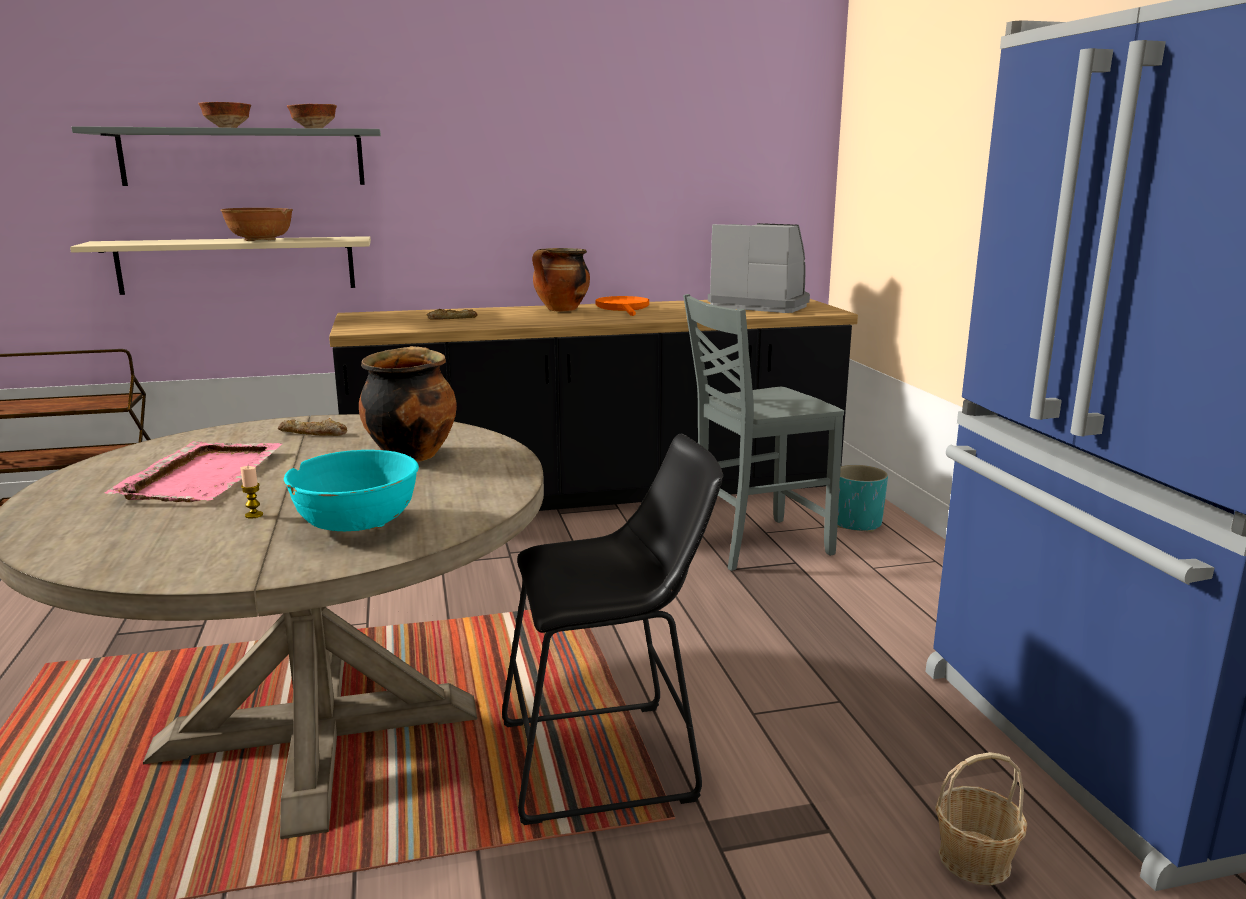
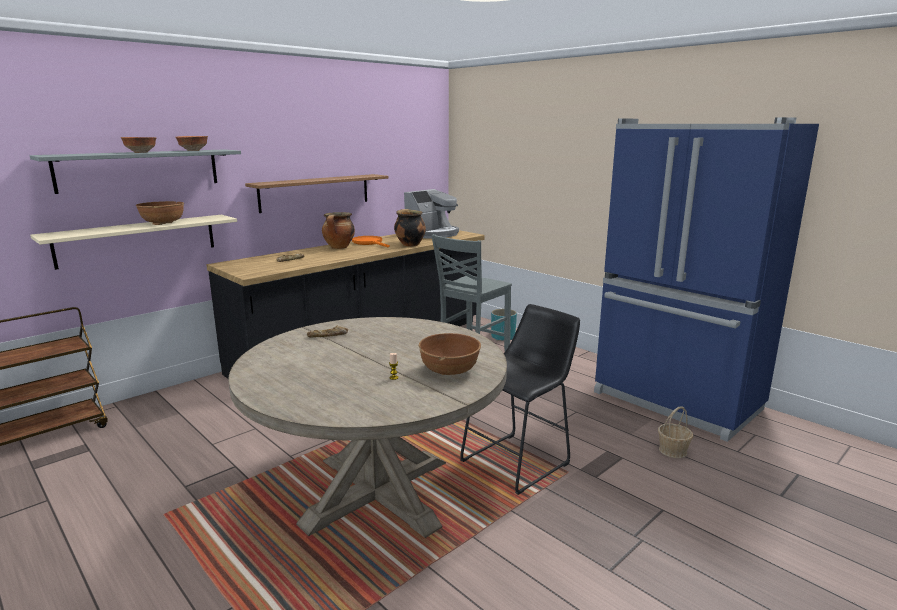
camera: 30 degrees left, 0 degrees up
(203, 475) = (322, 366): pink tray -> none
(357, 524) = (449, 371): turquoise bowl -> brown bowl
(411, 455) = (402, 336): cooking pot -> cooking pot (409, 245)
(541, 212) = (315, 192): none -> shelf
(760, 305) = (432, 234): coffee machine -> coffee machine turned 135 degrees clockwise

